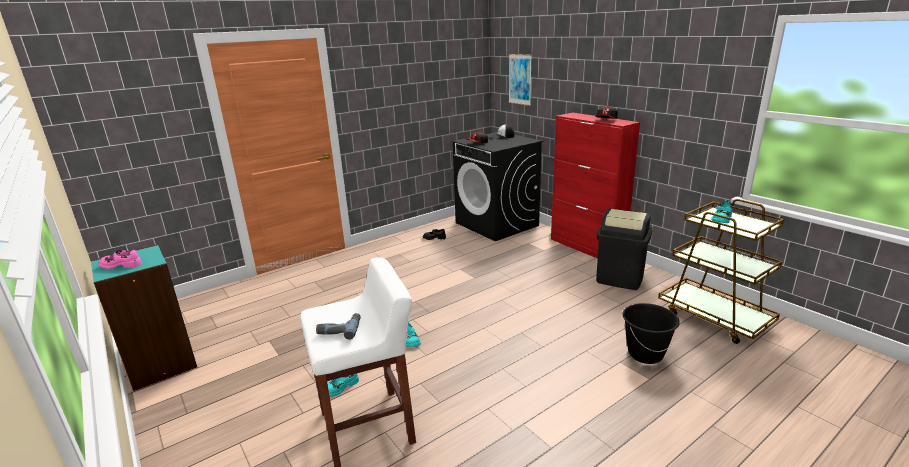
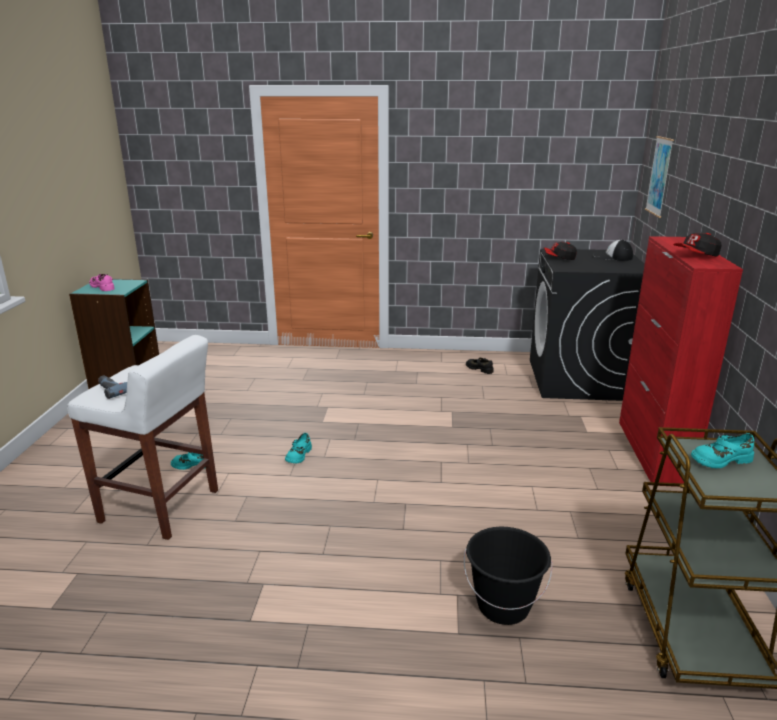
camera: 40 degrees right, 0 degrees up
(620, 278) = (633, 509): black trash can -> none

